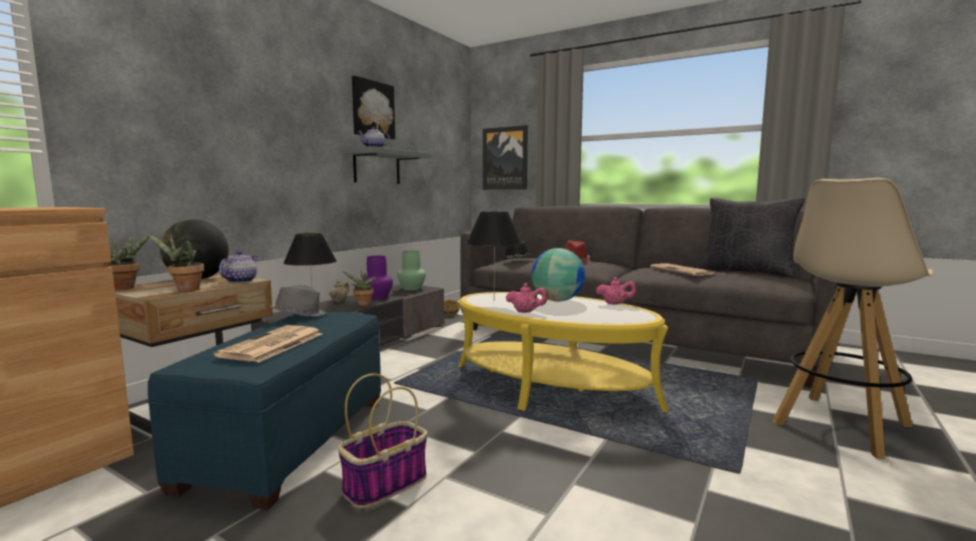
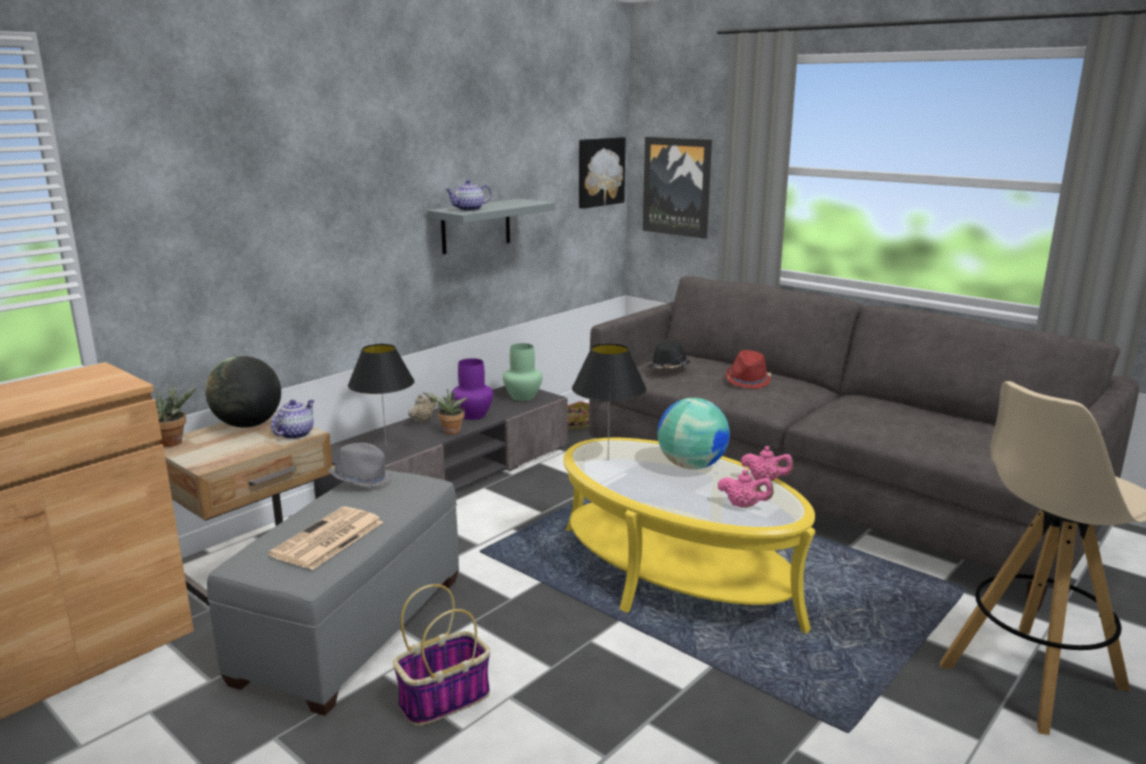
camera: 10 degrees right, 10 degrees up
(184, 290) = (235, 454): potted plant -> none
(290, 440) = (352, 628): blue ottoman -> grey ottoman
(372, 109) = (469, 144): picture -> picture (599, 172)
(526, 312) = (638, 490): pink teapot -> pink teapot (744, 505)
(682, 271) = (891, 420): newspaper -> none
(747, 272) = (991, 426): black pillow -> none

